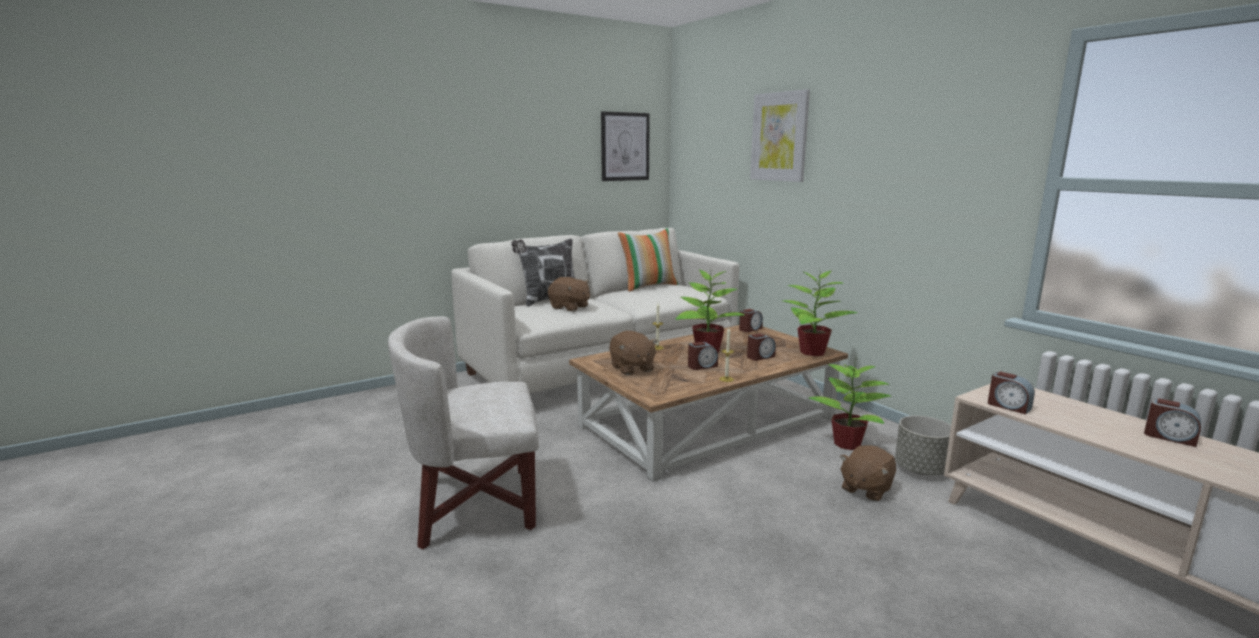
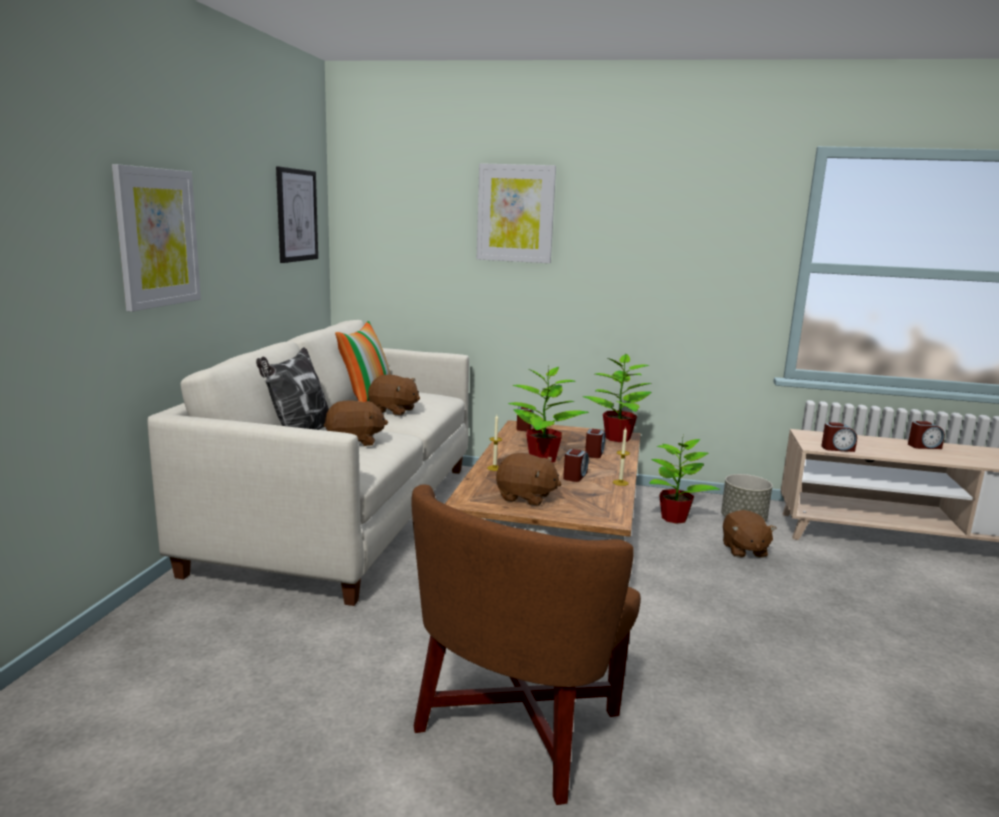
camera: 45 degrees left, 0 degrees up
(473, 160) = (157, 238): none -> picture
(475, 505) = (519, 725): white armchair -> brown armchair
(641, 296) = (393, 410): none -> brown plush toy

